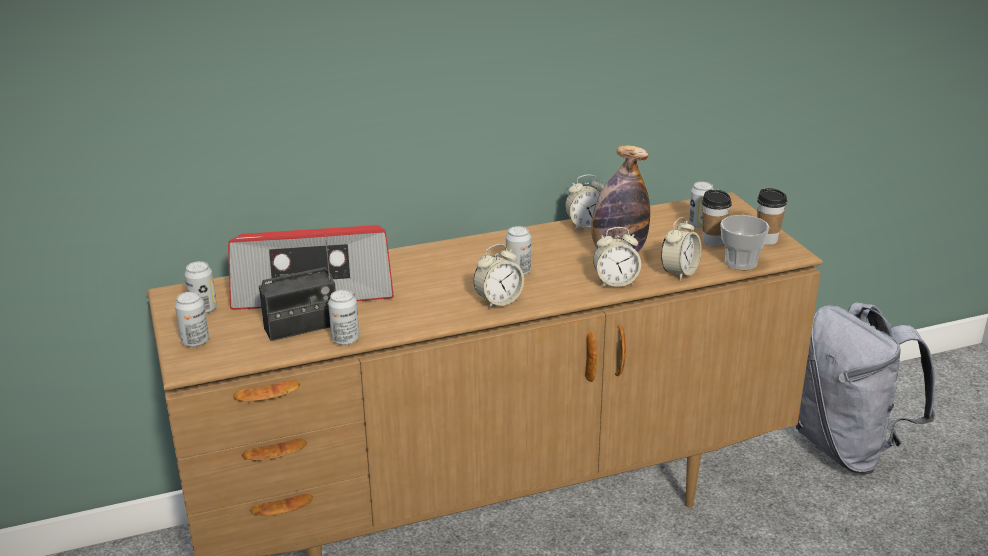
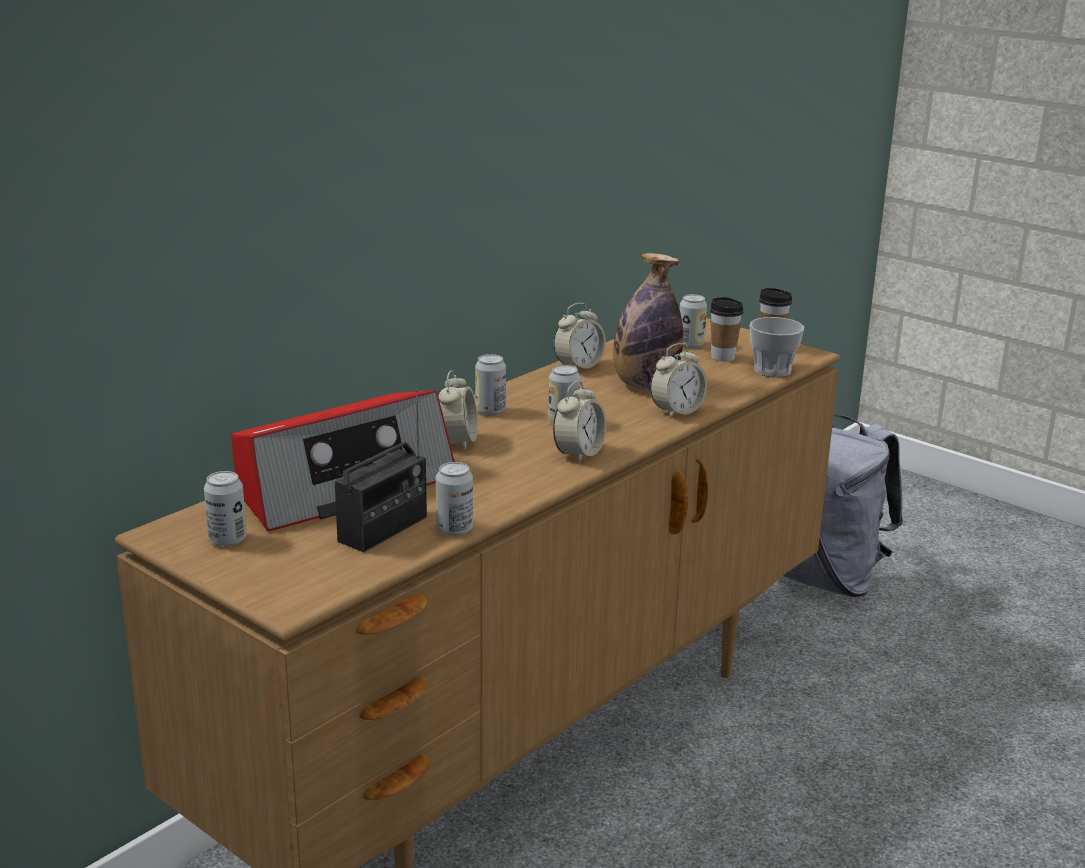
camera: 30 degrees left, 5 degrees down
(195, 341) = (263, 576): can -> can (490, 411)
(679, 272) = (727, 390): alarm clock -> alarm clock (457, 442)

